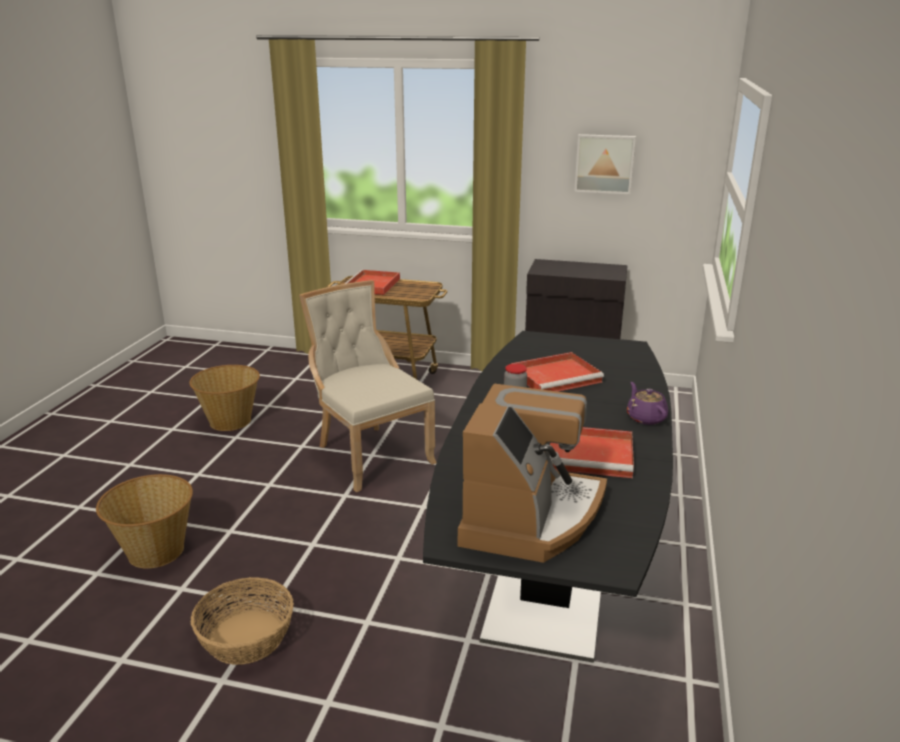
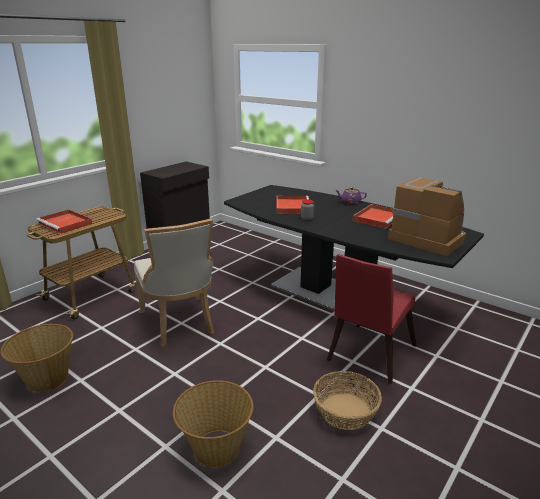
camera: 65 degrees left, 0 degrees up
(369, 454) = (179, 323): beige chair -> beige chair turned 105 degrees counterclockwise
(392, 636) = (368, 355): none -> red chair
(604, 163) = (164, 102): picture -> none

